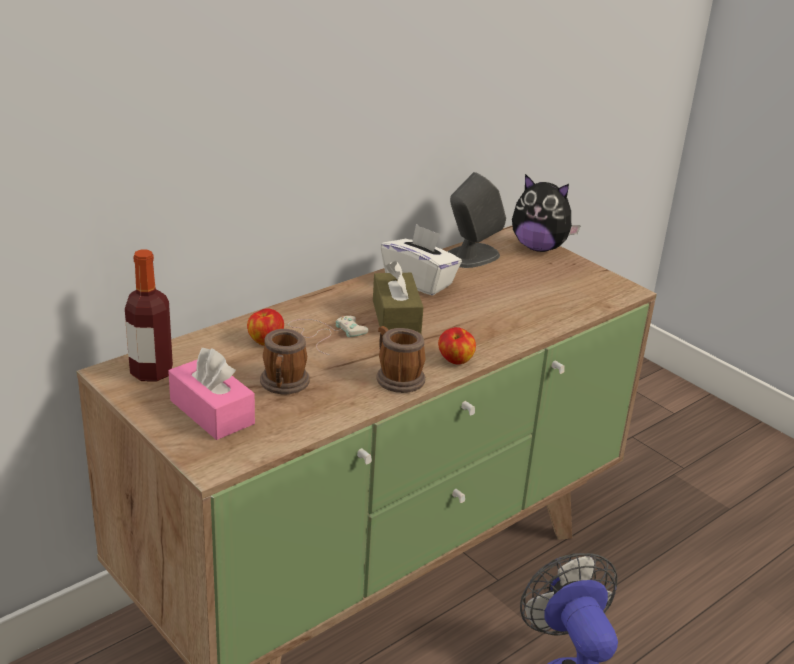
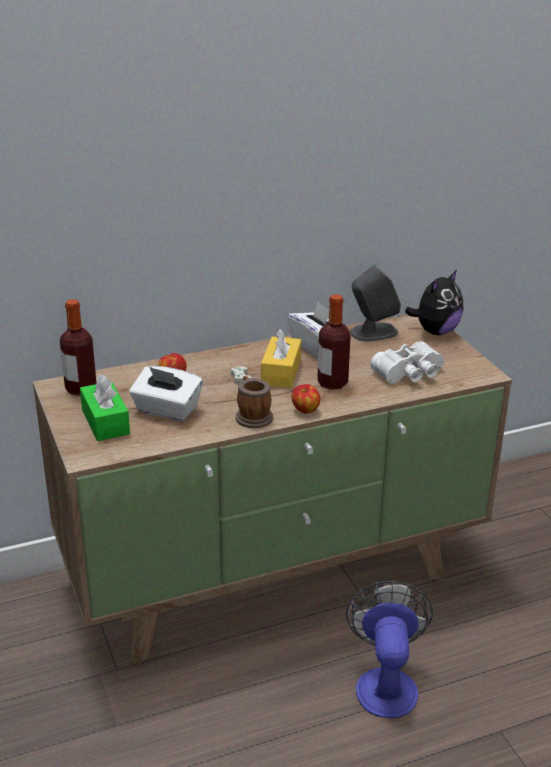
camera: 20 degrees right, 0 degrees up
(212, 412) = (105, 422): pink tissue box -> green tissue box
(283, 385) = (166, 410): mug -> white tissue box
(396, 317) = (281, 372): brown tissue box -> yellow tissue box
(465, 323) = (332, 383): none -> bottle
(539, 247) = (435, 331): plush toy -> plush toy turned 90 degrees counterclockwise
(546, 301) = (410, 374): none -> white binoculars

